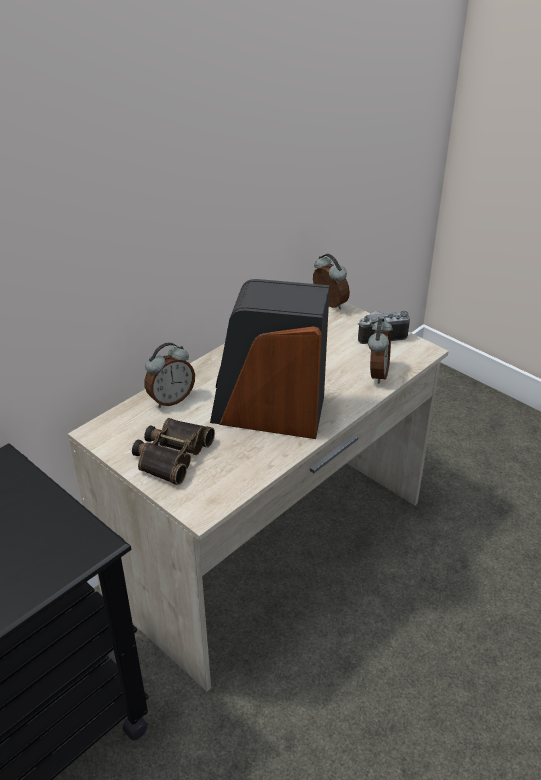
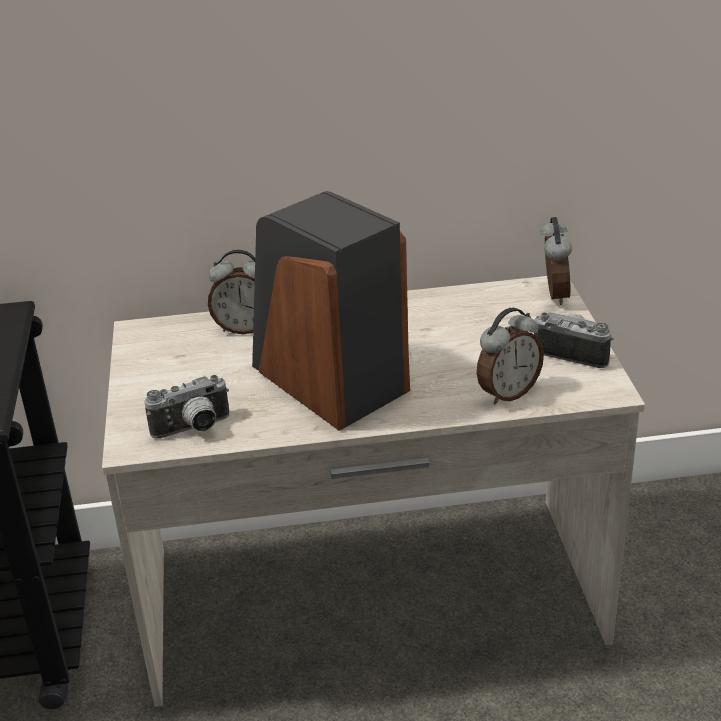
camera: 40 degrees right, 5 degrees down
(171, 455) = (175, 380): binoculars -> none
(227, 481) = (194, 430): none -> camera

